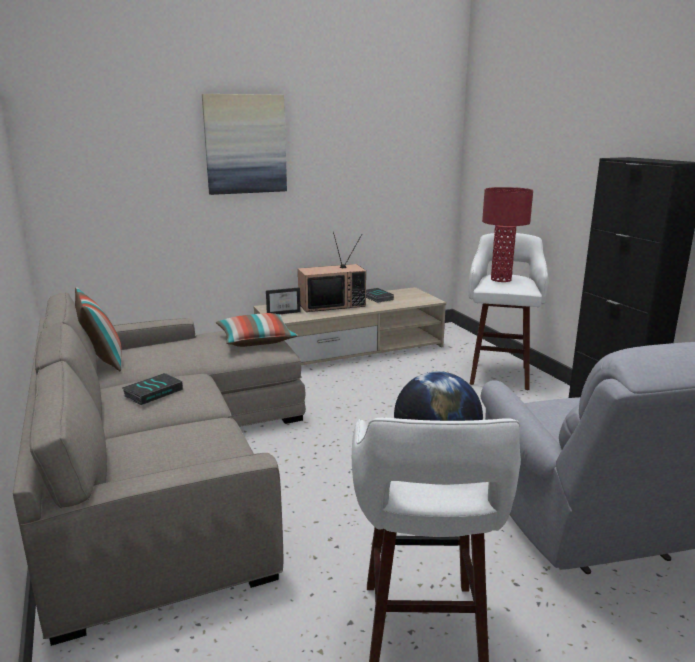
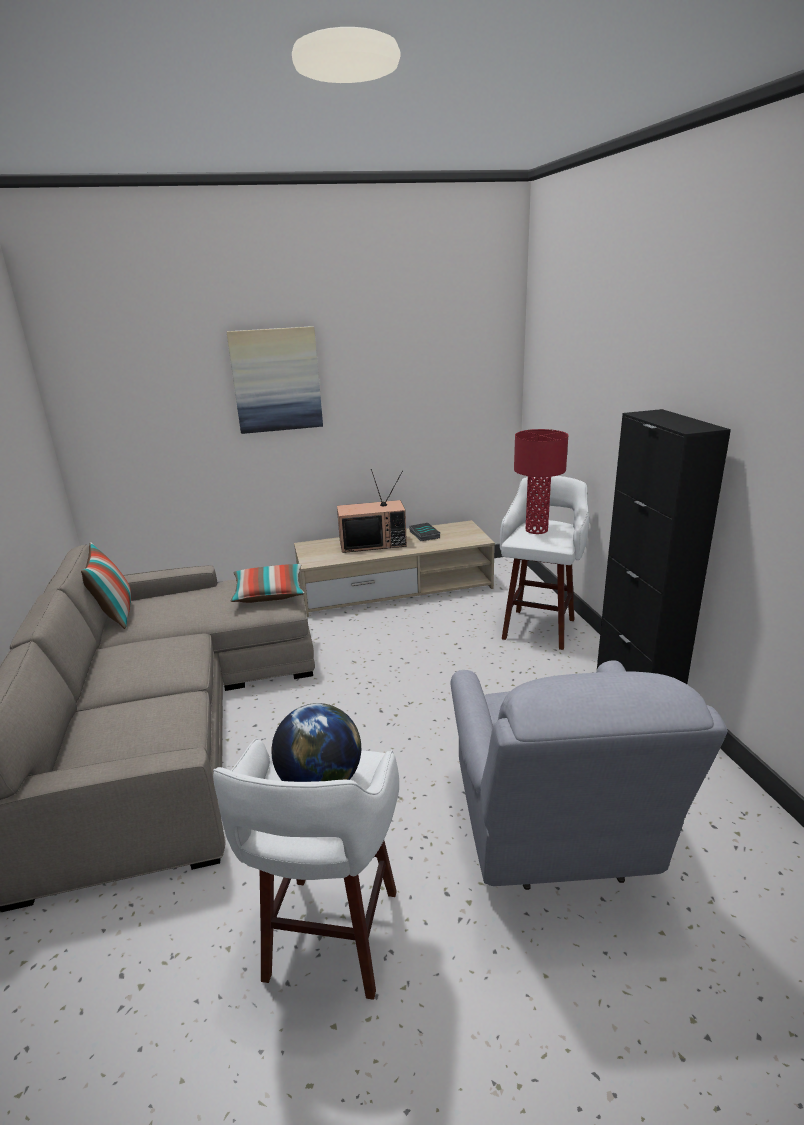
camera: 10 degrees right, 5 degrees up
(153, 392) = (140, 659): book -> none
(283, 312) = (319, 552): picture frame -> none

